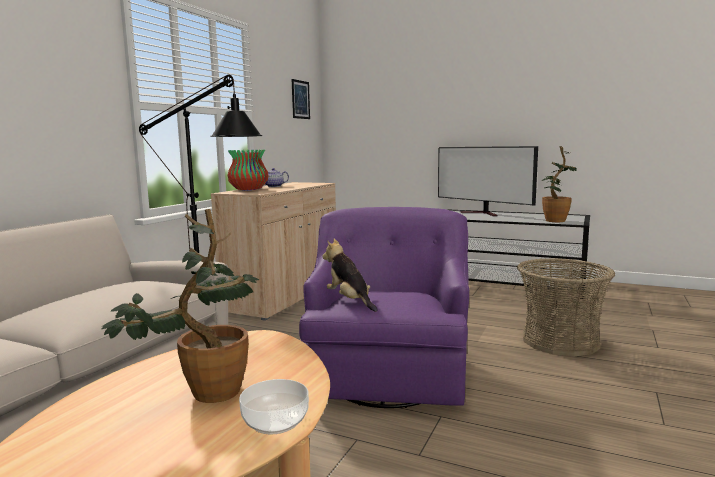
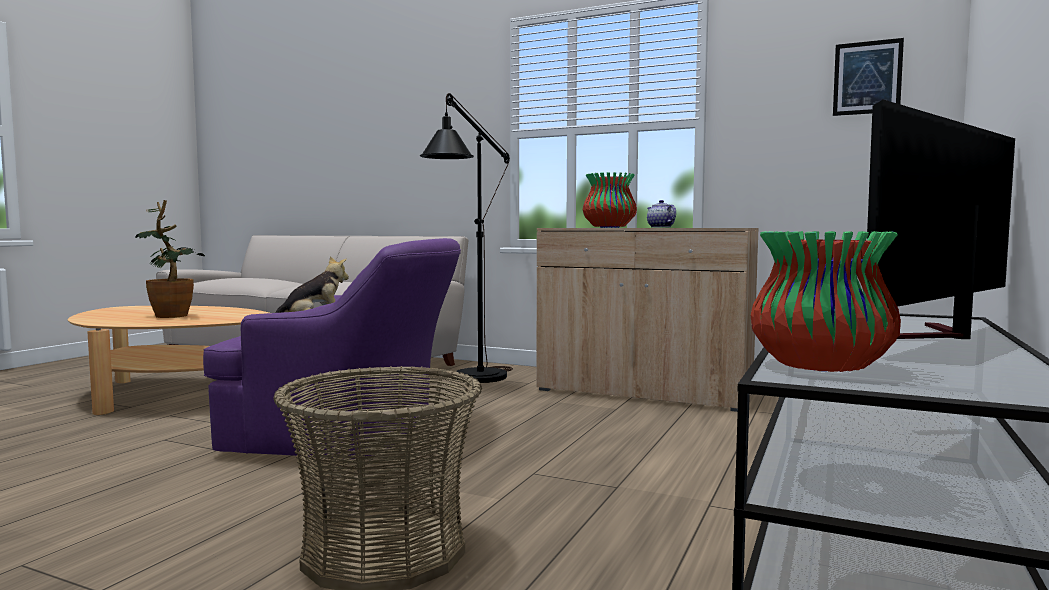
camera: 90 degrees right, 5 degrees down
(275, 421) = (111, 321): bowl -> none
(553, 221) = (821, 366): potted plant -> vase

